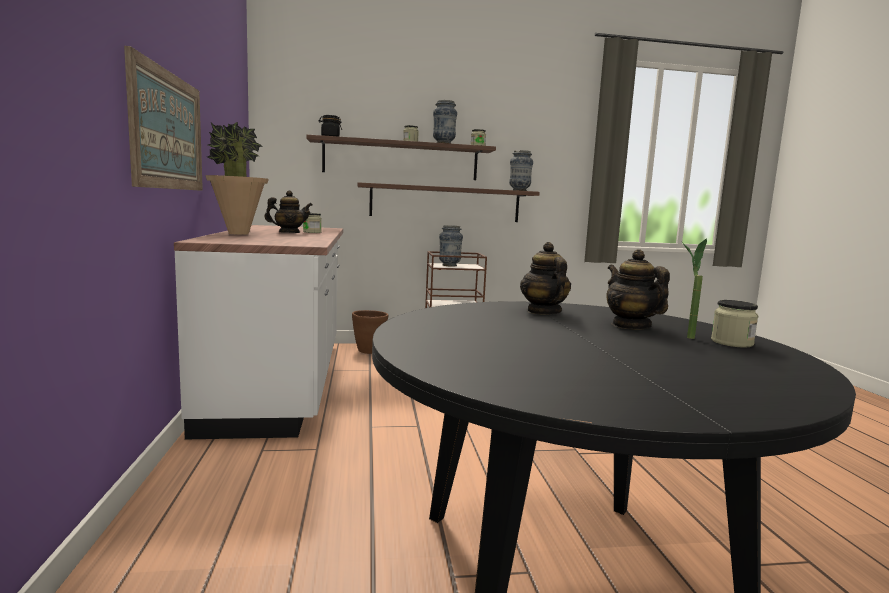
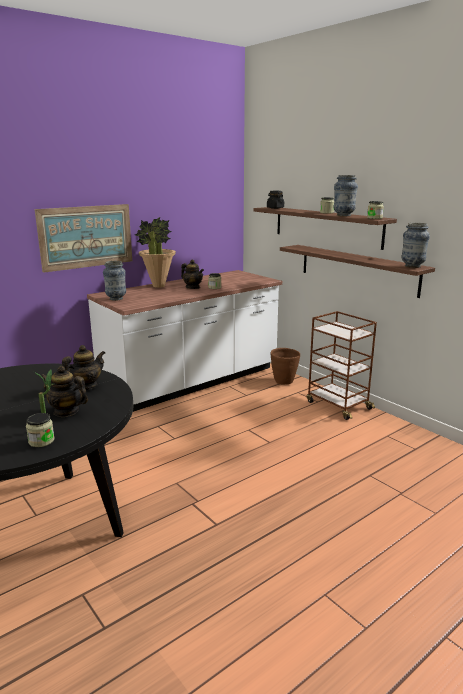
camera: 60 degrees right, 10 degrees up
(449, 265) = (336, 329): vase -> vase (116, 299)
(630, 326) = (66, 411): teapot -> teapot turned 105 degrees counterclockwise

